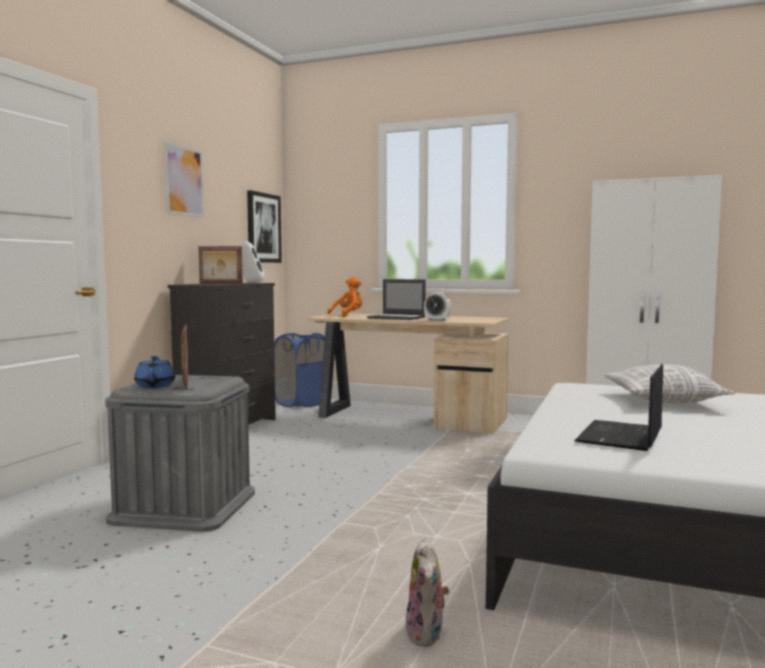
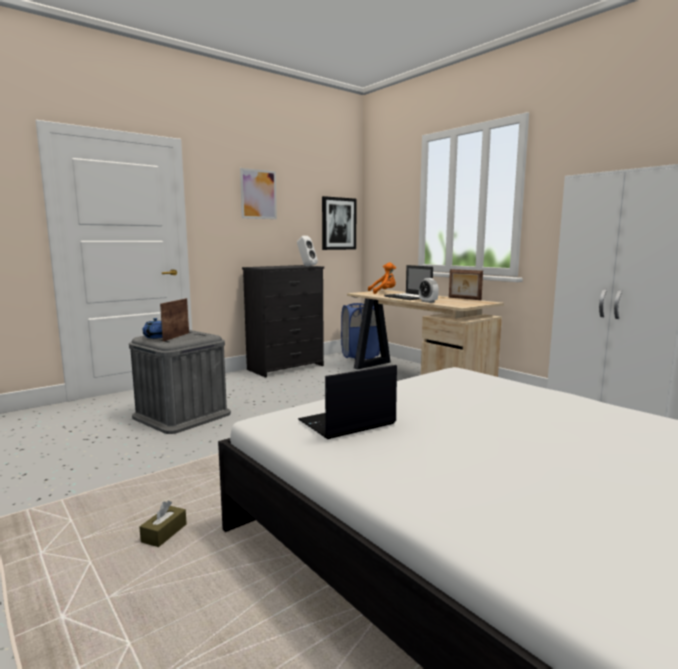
camera: 30 degrees right, 5 degrees up
(220, 283) = (279, 266): picture frame -> picture frame (464, 298)
(427, 635) = (164, 534): plush toy -> brown tissue box
(663, 400) = (489, 397): pillow -> none

